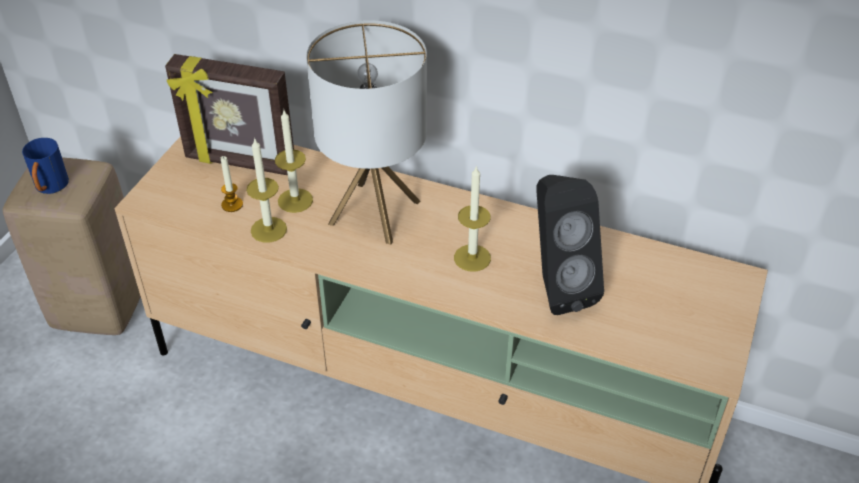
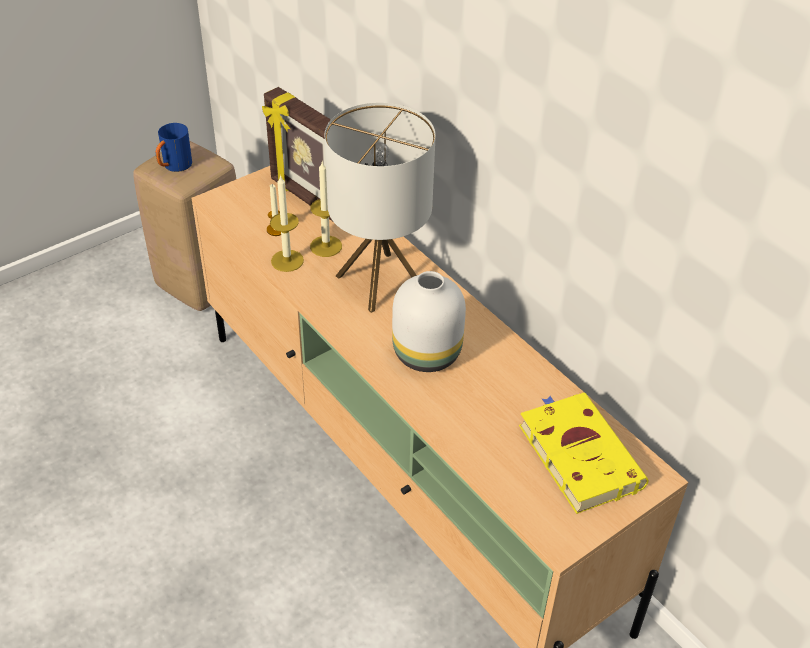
camera: 30 degrees right, 0 degrees up
(472, 258) = (427, 352): candle -> white vase
(556, 287) = (477, 408): black speaker -> none
(668, 288) = (577, 454): none -> yellow book

